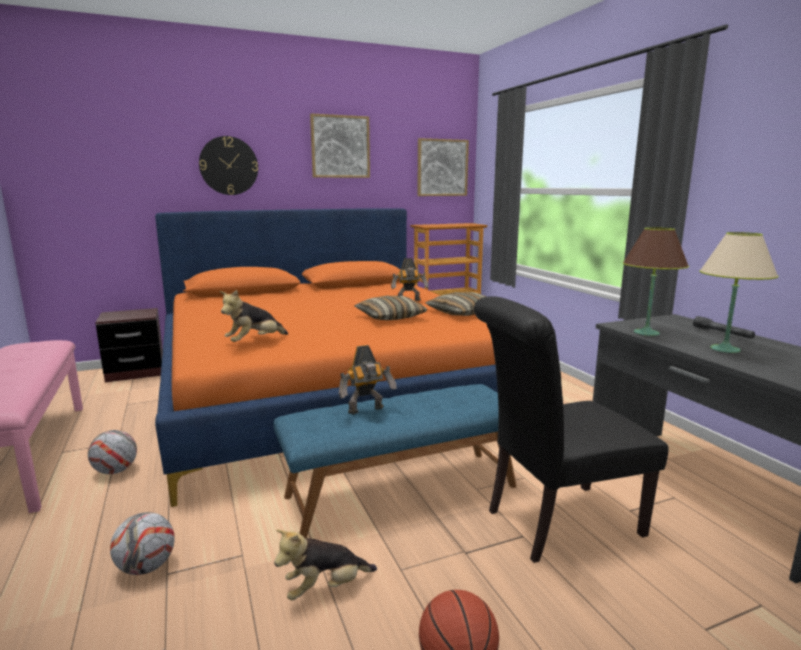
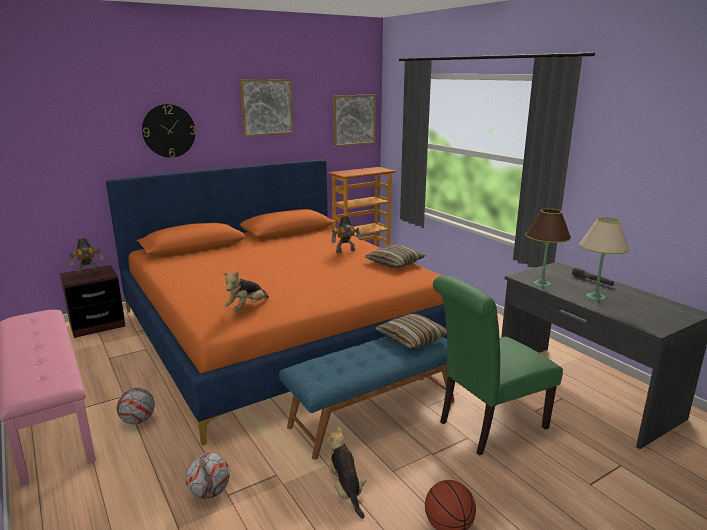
camera: 10 degrees left, 5 degrees up
(325, 588) = (346, 490): plush toy -> plush toy turned 105 degrees clockwise
(367, 410) = (350, 358): toy robot -> toy robot (88, 273)
(390, 317) = (339, 272): pillow -> pillow (412, 339)
(555, 523) = (487, 426): black chair -> green chair

